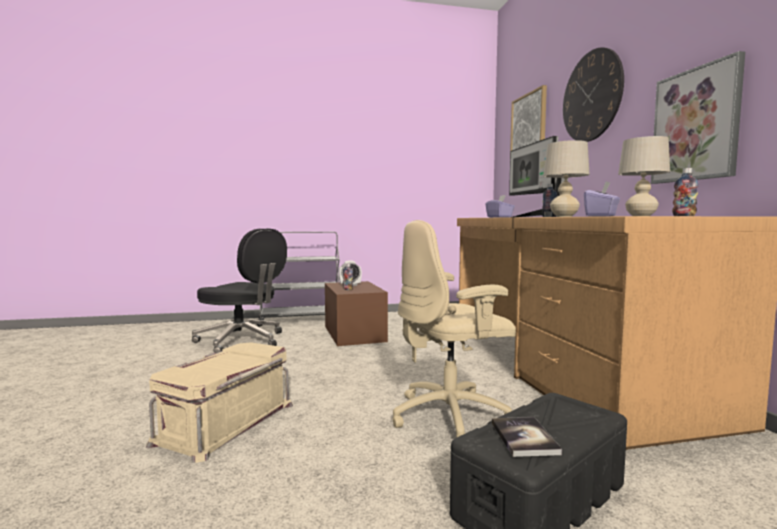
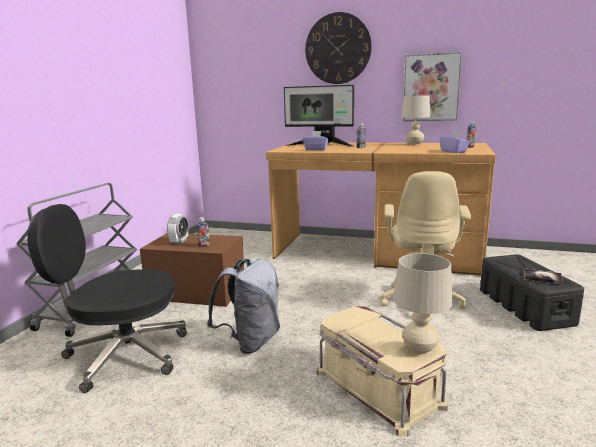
camera: 60 degrees left, 10 degrees up
(242, 341) = (124, 355): black office chair -> black office chair turned 150 degrees counterclockwise
(282, 365) = (250, 342): none -> grey backpack
(528, 124) = (253, 56): picture -> none
(564, 217) = (387, 148): beige table lamp -> beige table lamp (419, 349)

